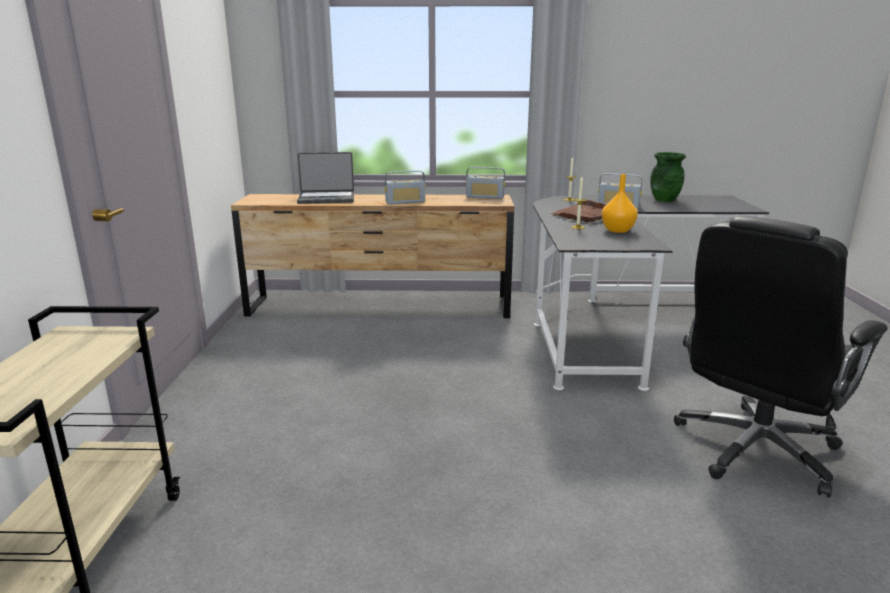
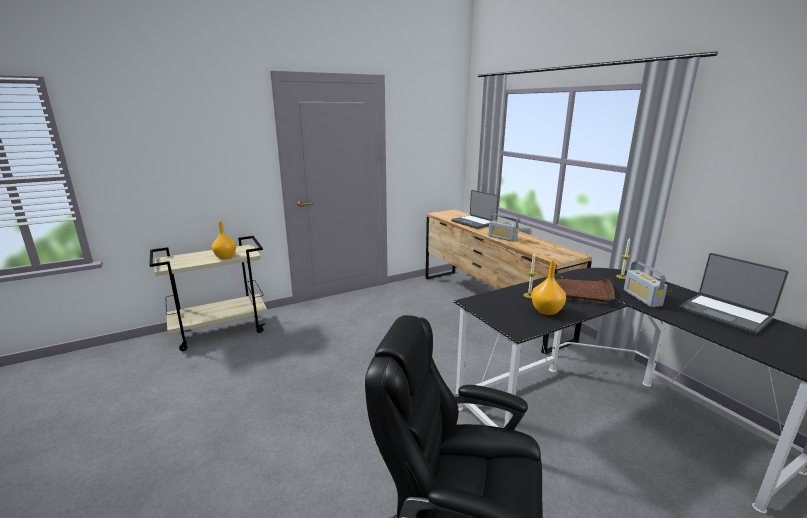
camera: 60 degrees right, 0 degrees up
(89, 356) = (225, 257): none -> orange vase
(485, 197) = (564, 252): radio -> none
(664, 200) = (724, 314): green vase -> laptop

